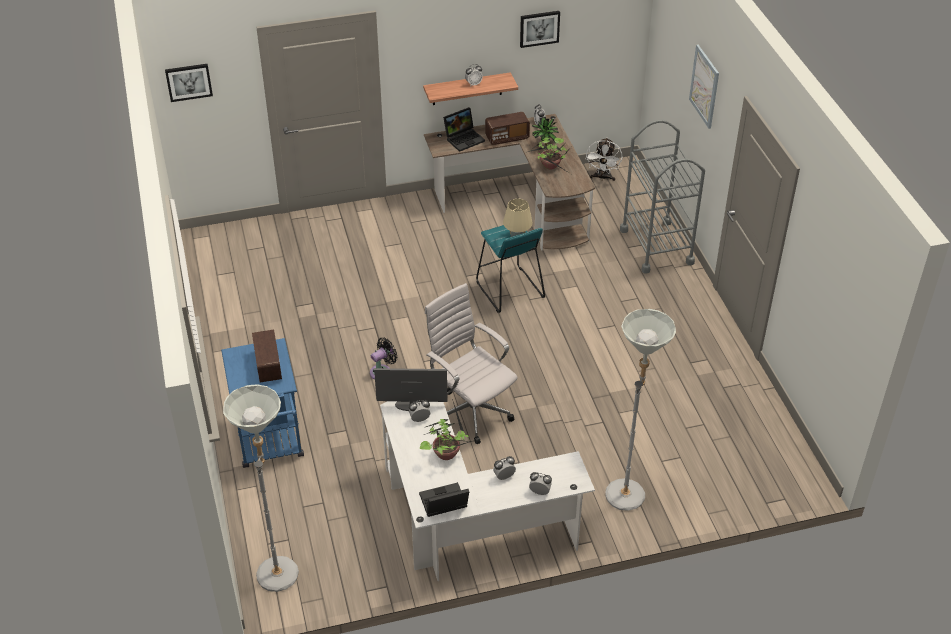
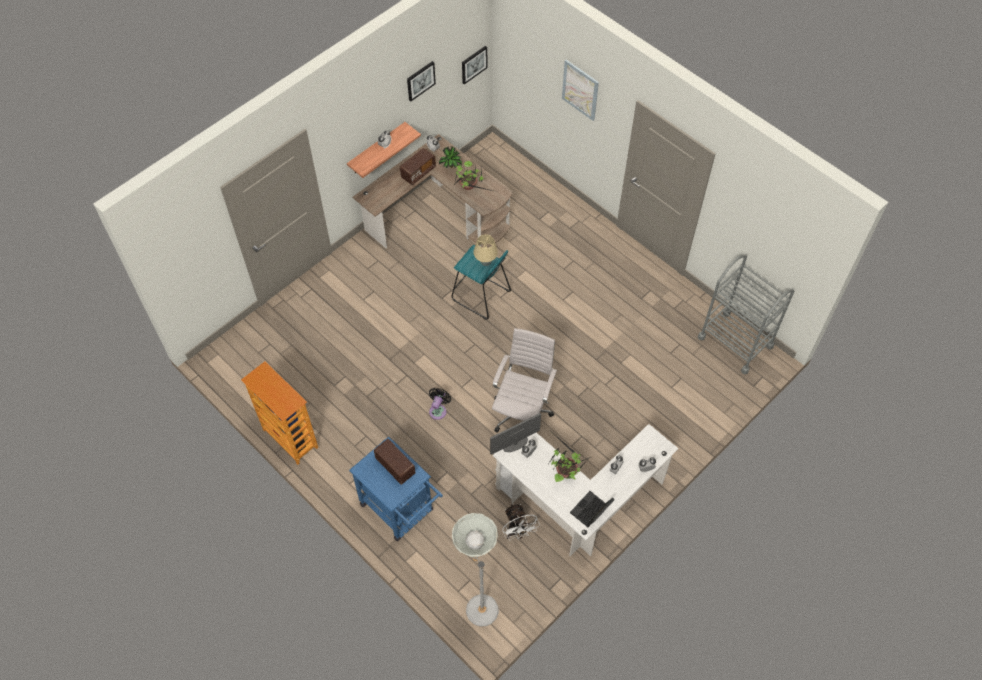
camera: 30 degrees left, 15 degrees up
(188, 82) = (177, 254): picture -> picture (473, 64)
(215, 333) = (290, 439): none -> bookcase
(464, 138) = (386, 187): laptop -> none
(470, 411) = (522, 412): white office chair -> white office chair turned 90 degrees clockwise
(602, 177) = (481, 163): white fan -> white fan (517, 532)
(627, 489) = (664, 420): grey floor lamp -> none
(656, 246) = (558, 209): grey cart -> grey cart (735, 341)

